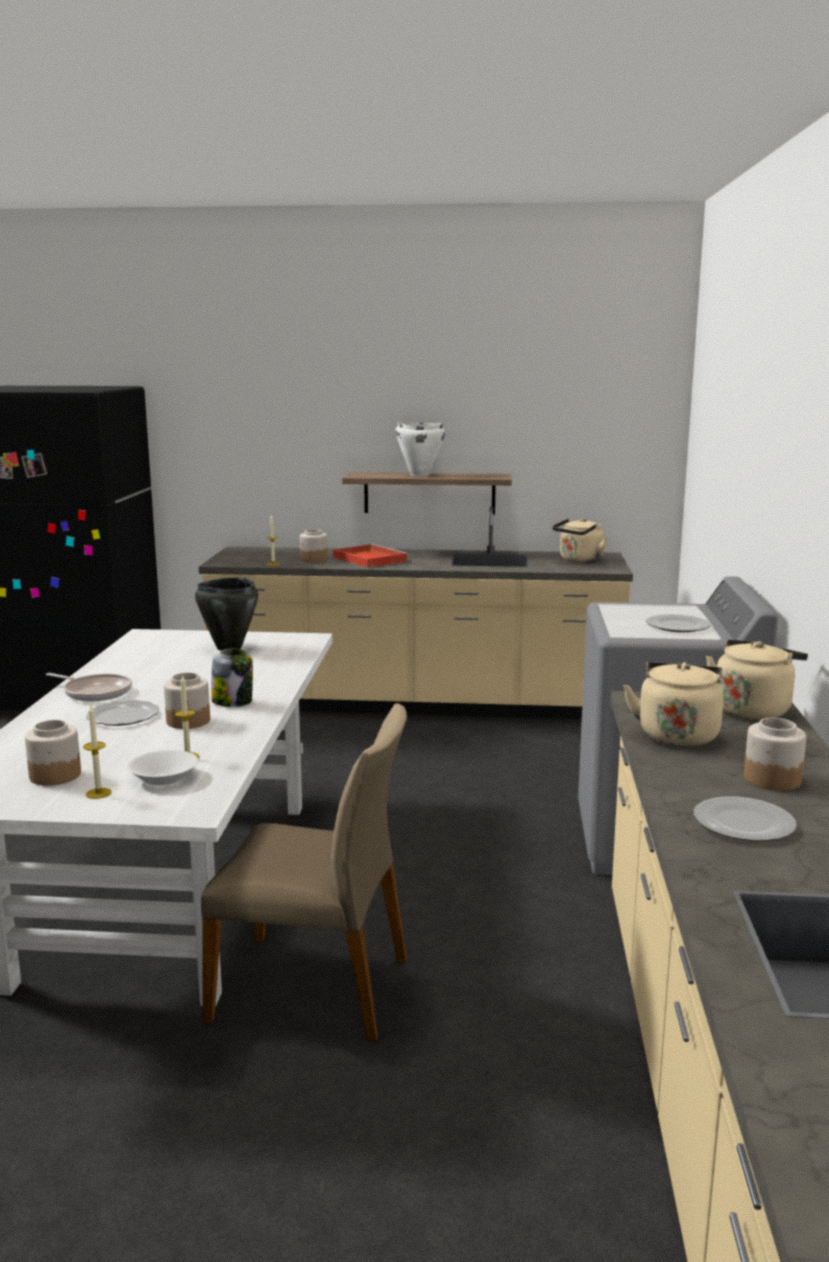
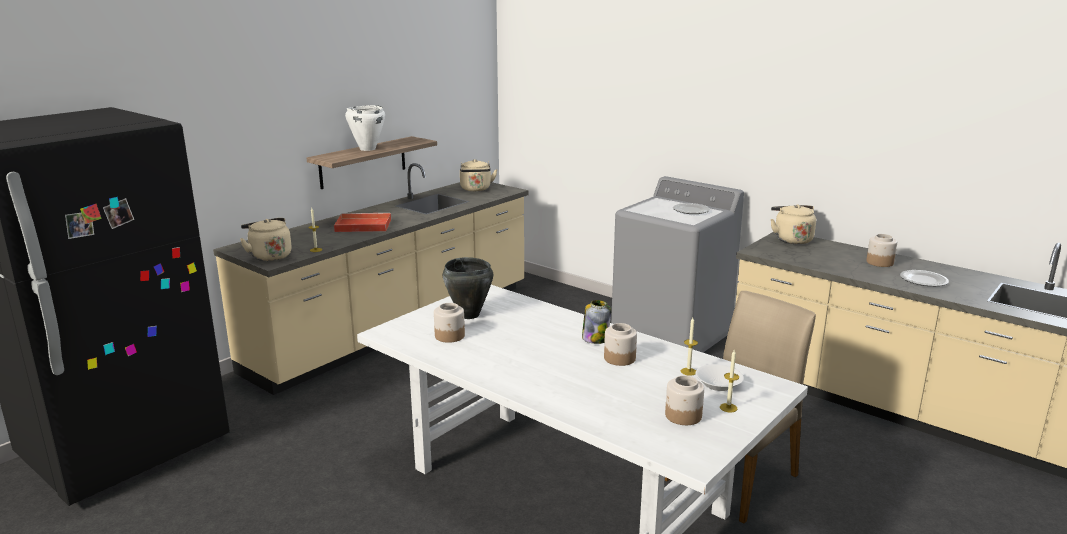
camera: 55 degrees left, 5 degrees up
(95, 692) = (515, 375): frying pan -> none
(122, 716) = (584, 376): plate -> none
(313, 559) = (328, 237): jar -> jar (450, 336)
(677, 734) = (812, 259): beige kettle -> beige kettle (269, 256)

